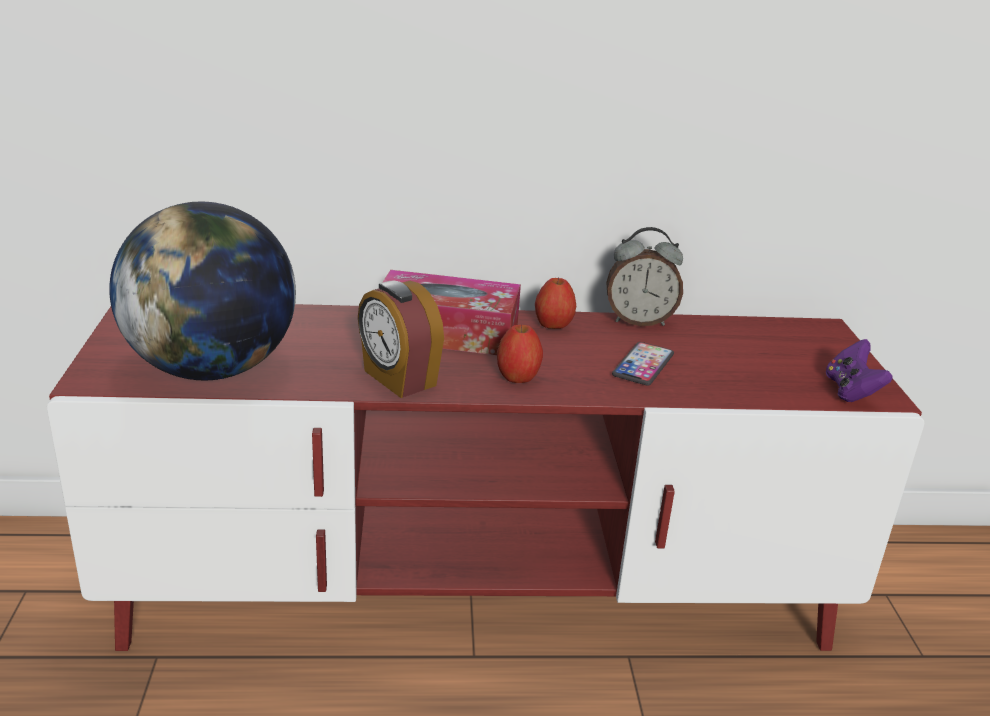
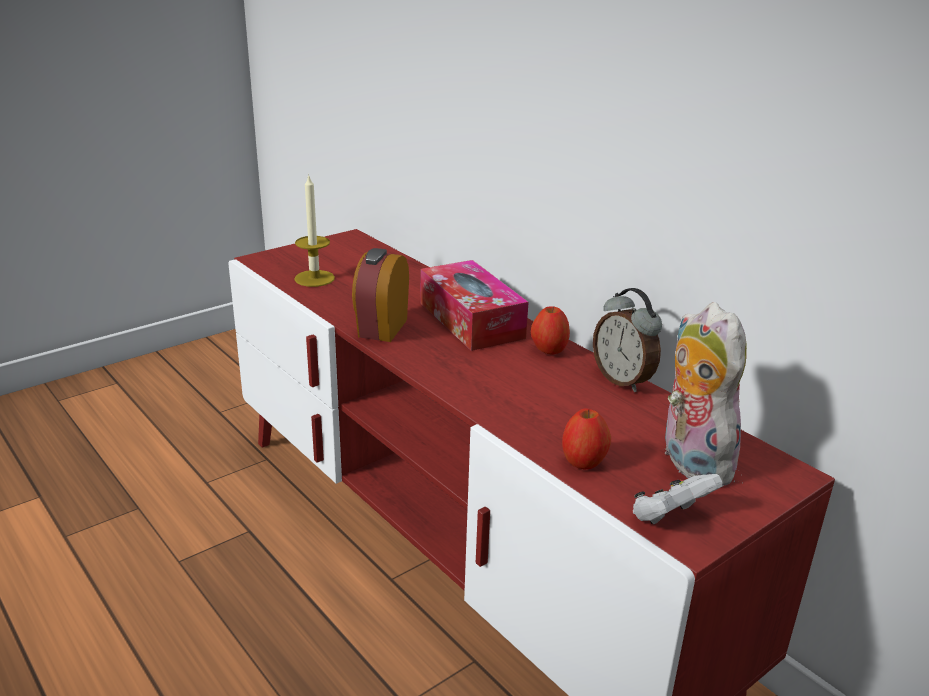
camera: 55 degrees right, 0 degrees up
(212, 369) = (314, 278): globe -> candle
(518, 377) = (445, 363): apple -> apple (583, 462)
(643, 365) = (545, 403): phone -> none
(782, 351) = (689, 461): none -> plush toy
(851, 391) = (670, 517): purple game controller -> white game controller

